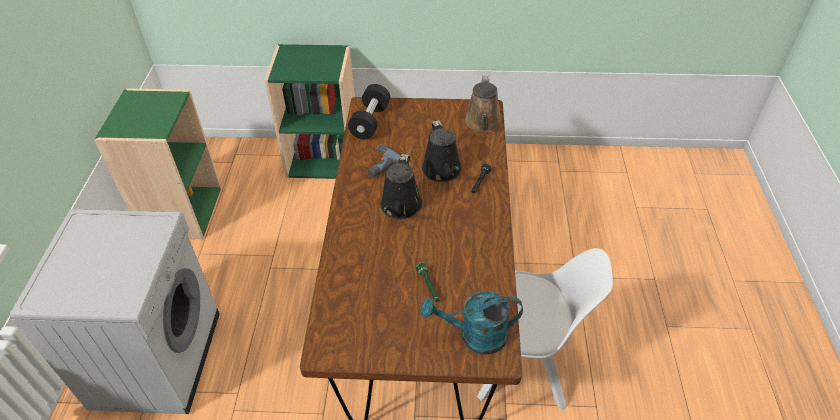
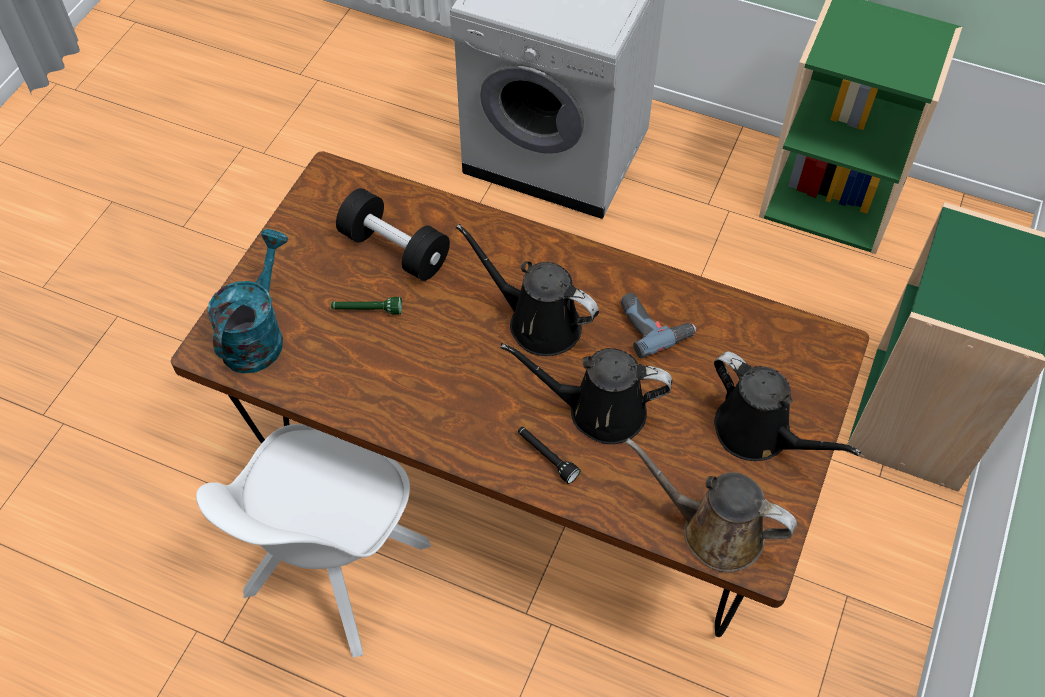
camera: 110 degrees right, 10 degrees up
(370, 122) = (780, 341): black dumbbell -> black dumbbell (394, 249)
(426, 119) = (758, 433): none -> black watering can

